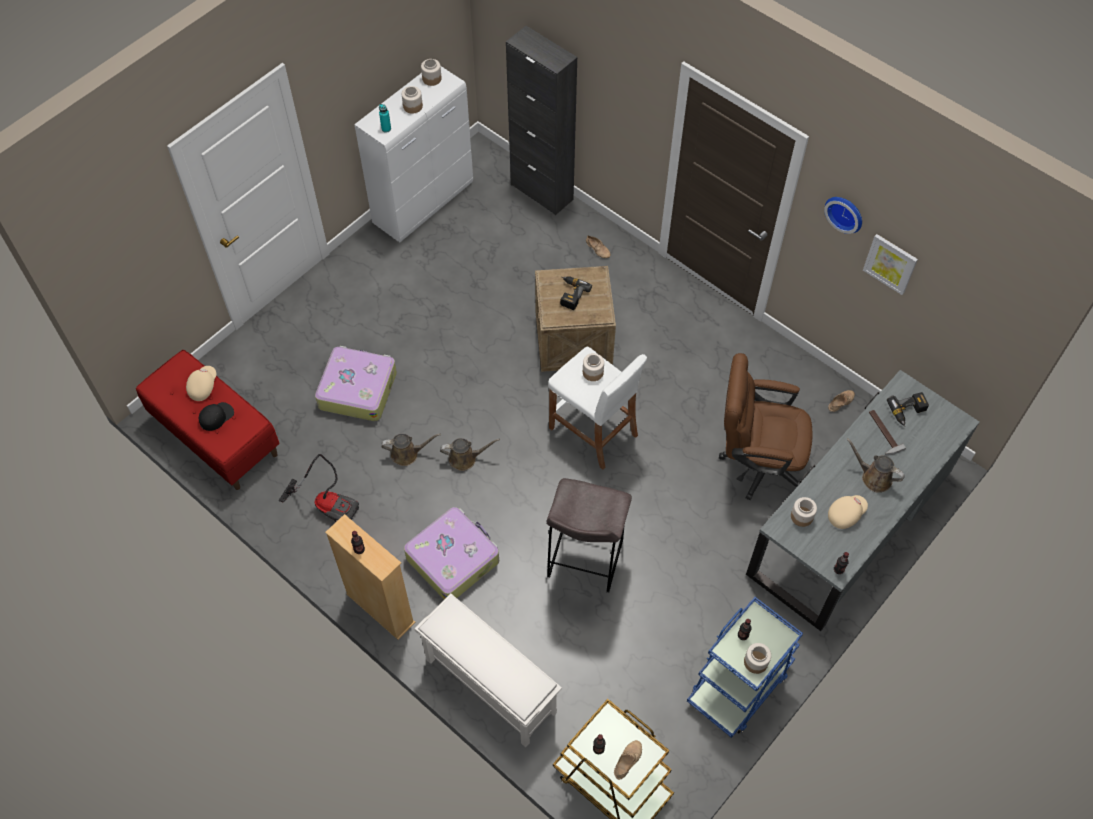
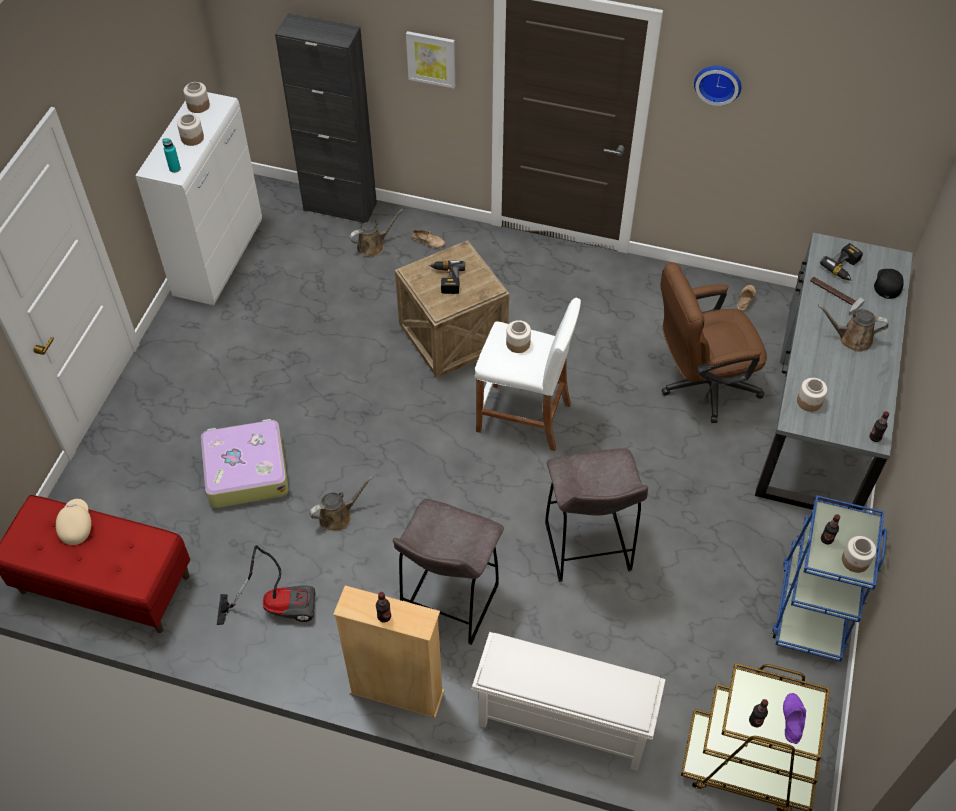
camera: 25 degrees left, 5 degrees down
(216, 416) = (110, 552): black cap -> black cap (888, 283)
(453, 558) = (448, 605): suitcase -> grey stool
(465, 458) = (404, 496): brown watering can -> brown watering can (373, 246)
(627, 760) = (791, 719): beige shoe -> purple shoe
(845, 514) = (848, 382): beige cap -> none
(890, 263) = (778, 120): picture -> picture (431, 59)

